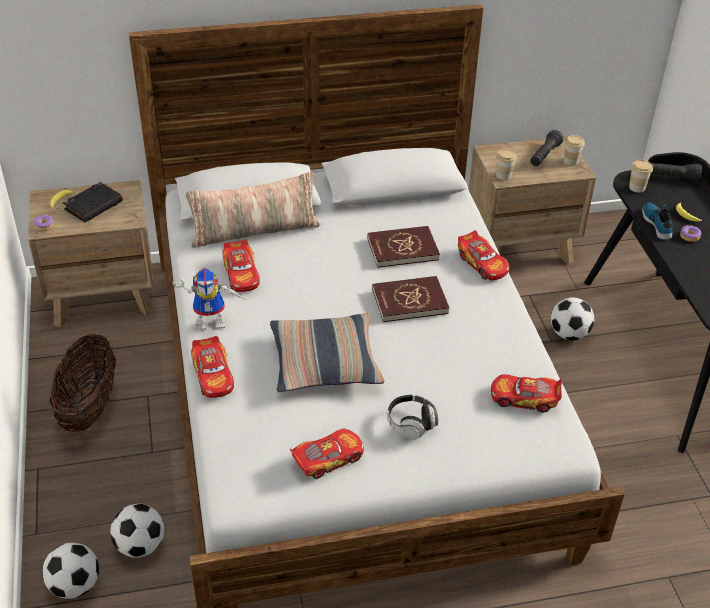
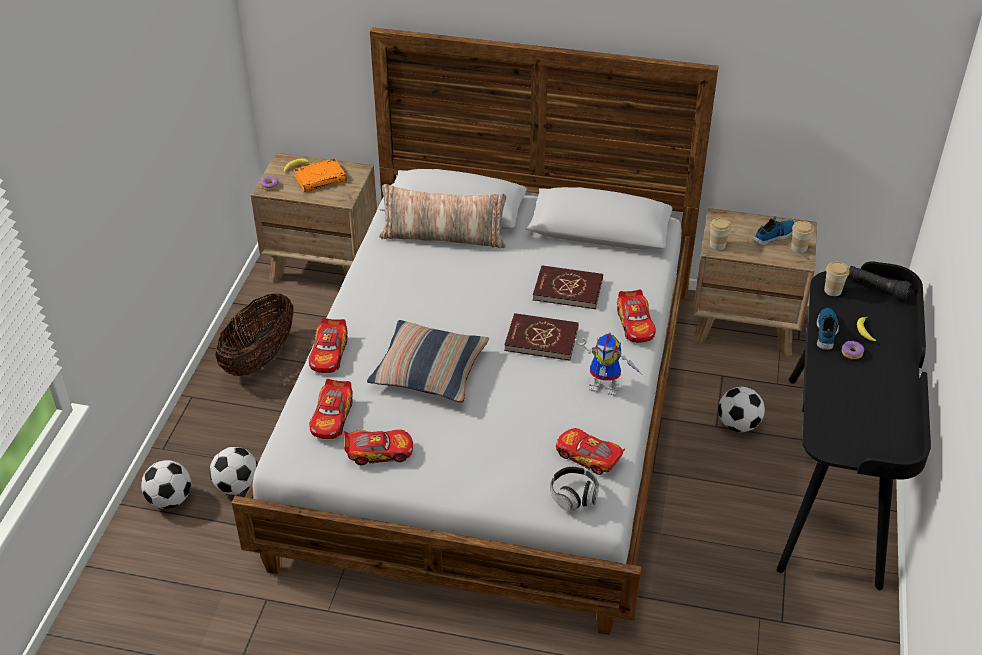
camera: 25 degrees right, 0 degrees up
(94, 205) = (320, 178): black book -> orange book
(213, 320) = (358, 306): toy robot -> toy robot (607, 385)
(241, 274) = (407, 272): toy car -> toy car (332, 417)
(411, 423) = (470, 446): headphones -> headphones (574, 495)
(544, 156) = (774, 235): black flashlight -> shoe

